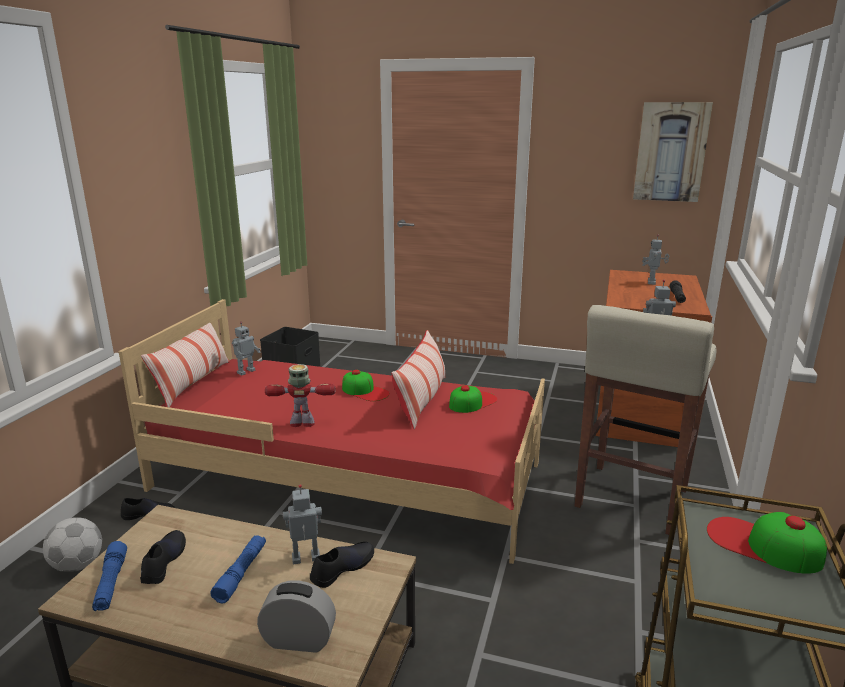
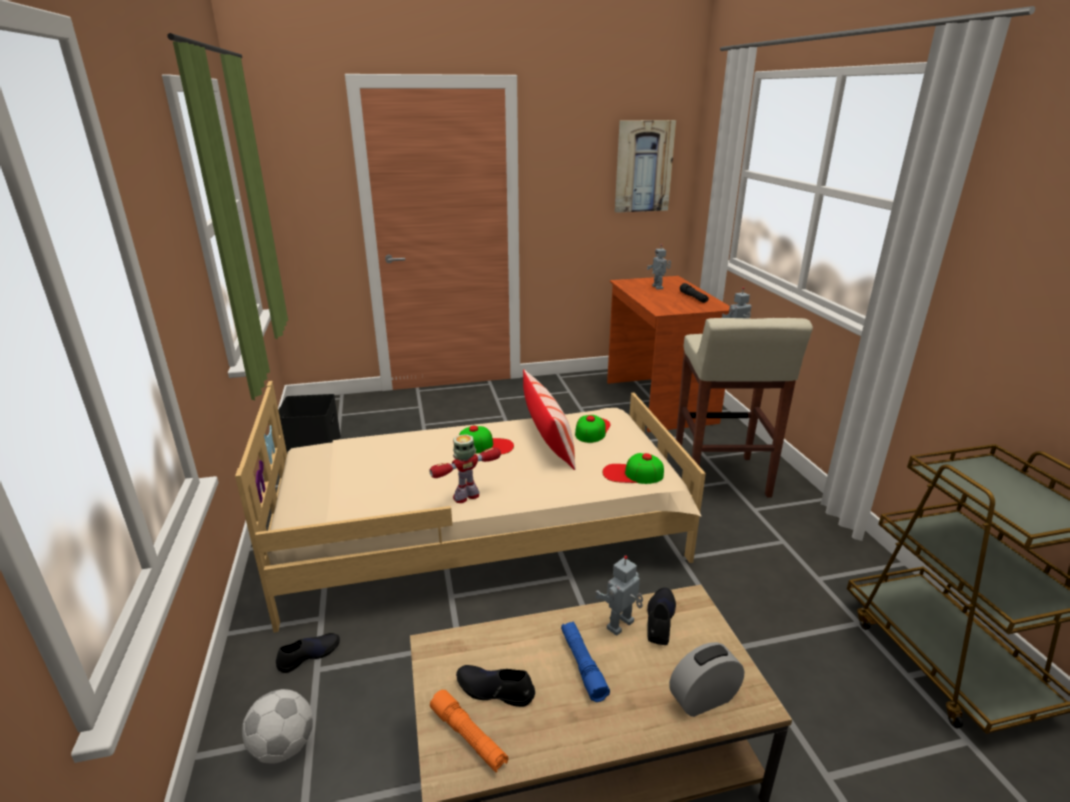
camera: 30 degrees left, 5 degrees up
(111, 583) = (468, 737): blue flashlight -> orange flashlight
(163, 562) = (494, 690): black shoe -> black shoe turned 45 degrees counterclockwise
(193, 383) = (282, 488): pillow -> none
(245, 371) = (332, 458): toy robot -> none
(351, 475) = (484, 534): red bed -> beige bed
(763, 544) = (992, 482): cap -> cap (632, 474)

